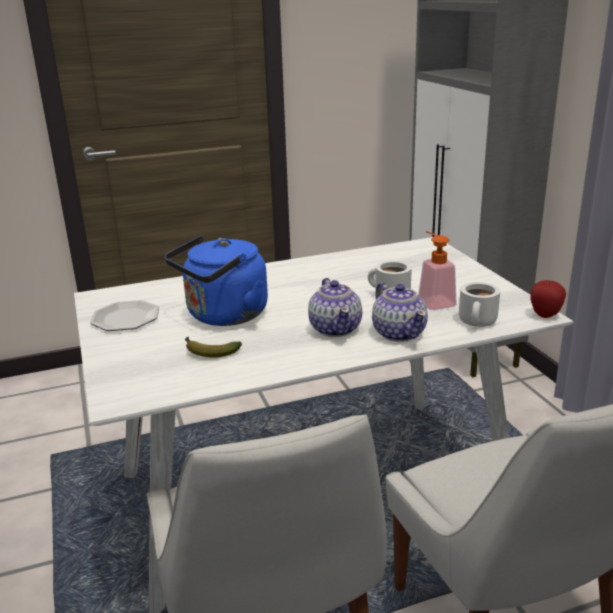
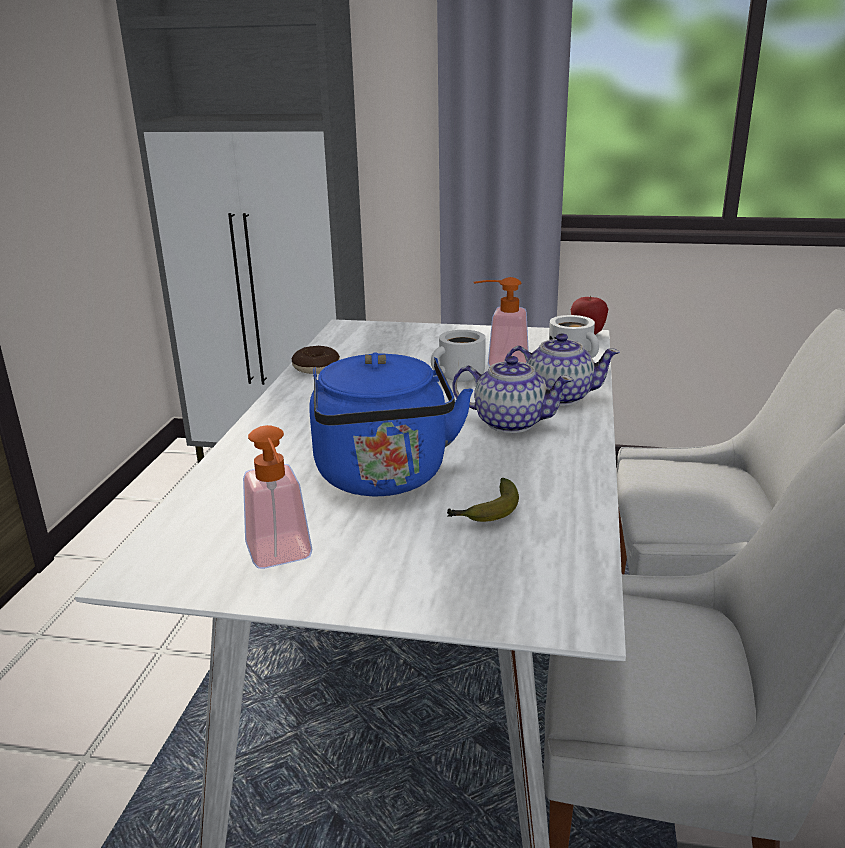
camera: 60 degrees left, 0 degrees up
(126, 318) = (282, 558): plate -> soap dispenser
(349, 257) = (316, 367): none -> donut

